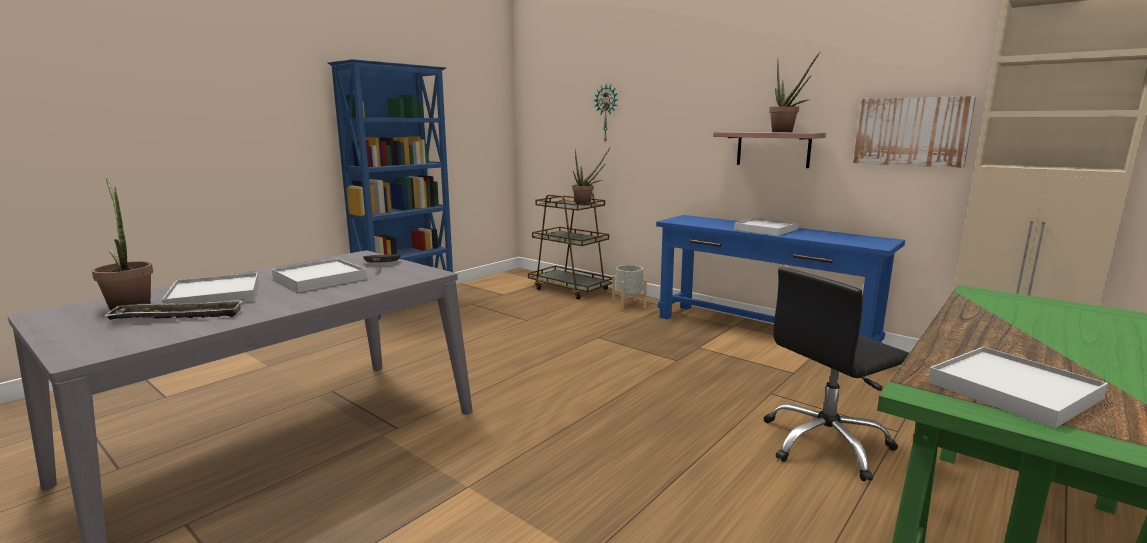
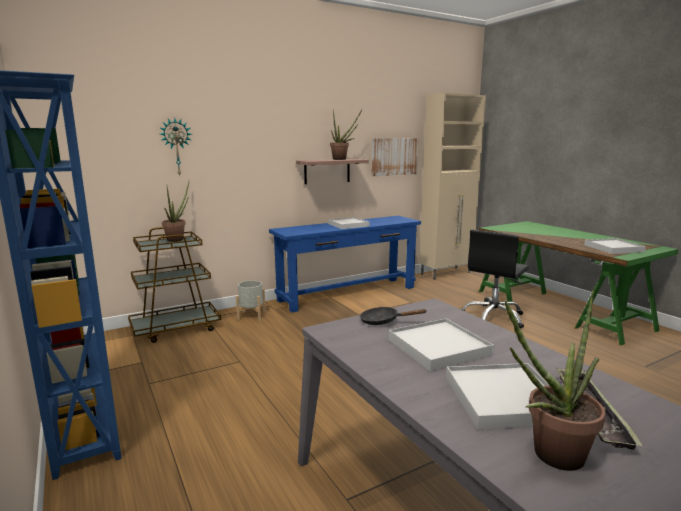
camera: 70 degrees left, 0 degrees up
(826, 444) = (493, 317): black office chair -> black office chair turned 45 degrees clockwise

